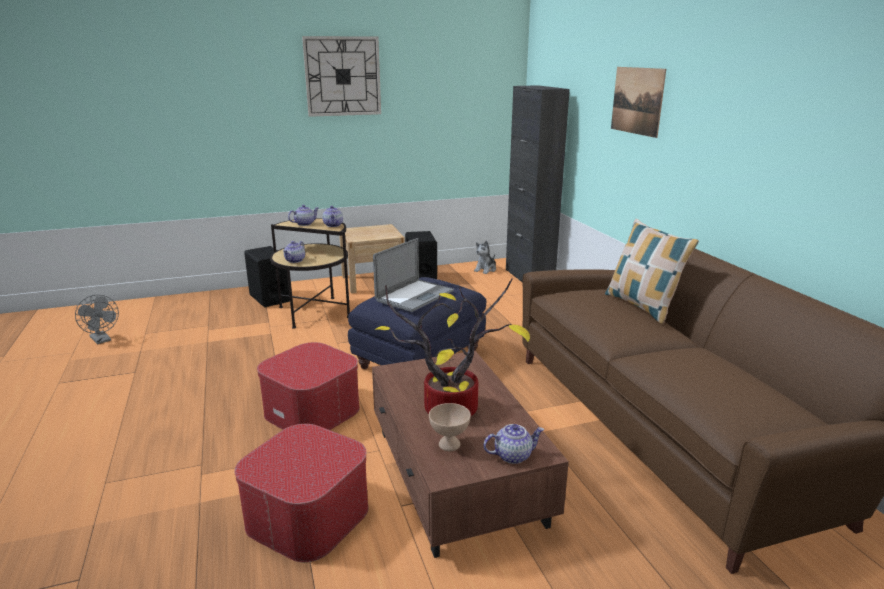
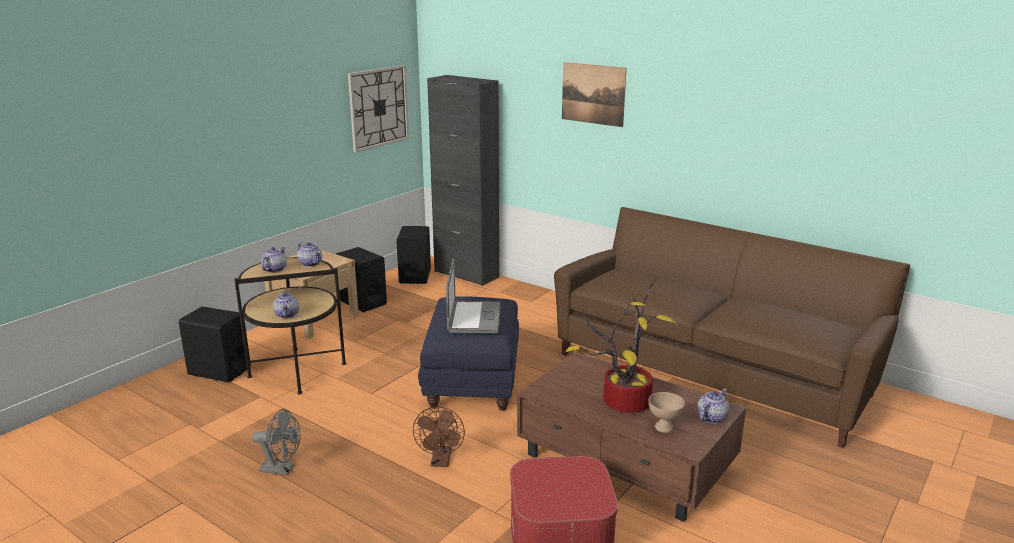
camera: 35 degrees left, 0 degrees up
(102, 340) = (68, 487): grey fan -> grey fan (282, 469)
(312, 410) = (441, 461): ottoman -> brown fan
(342, 76) = (253, 85): wall clock -> wall clock (378, 107)
(485, 270) = (415, 276): plush toy -> black speaker
(642, 306) = (668, 276): pillow -> none

